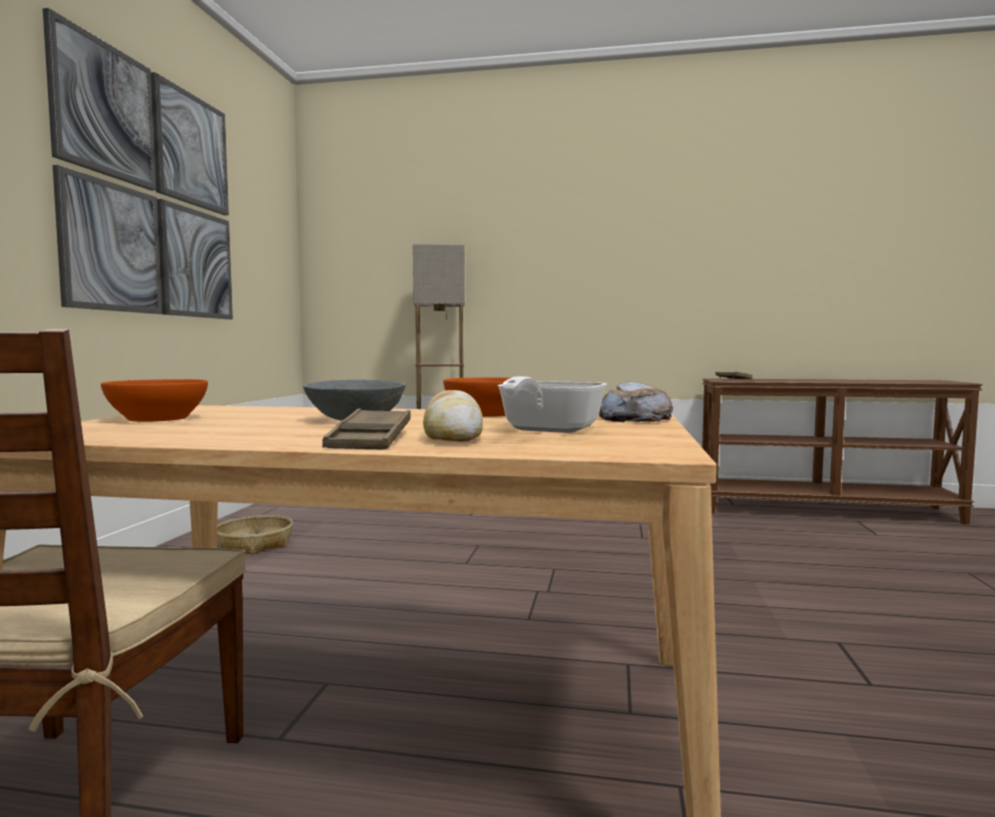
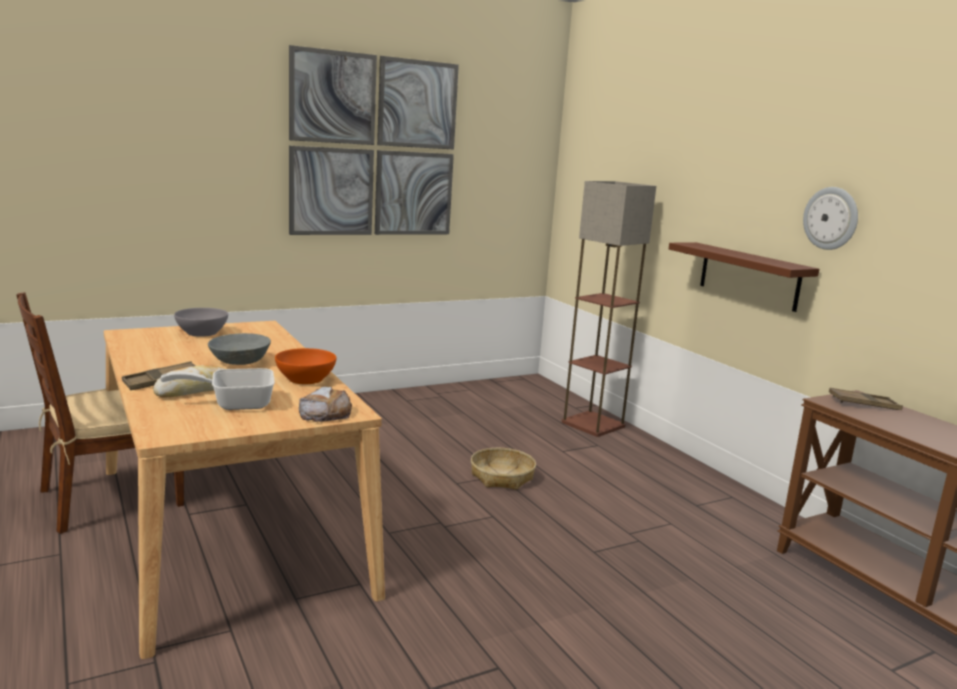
camera: 50 degrees right, 10 degrees up
(157, 418) = (202, 332): orange bowl -> grey bowl
(254, 544) = (392, 413): basket -> basket (501, 477)
(578, 316) = (749, 276): none -> brown shelf
(649, 256) = (831, 218): none -> wall clock

